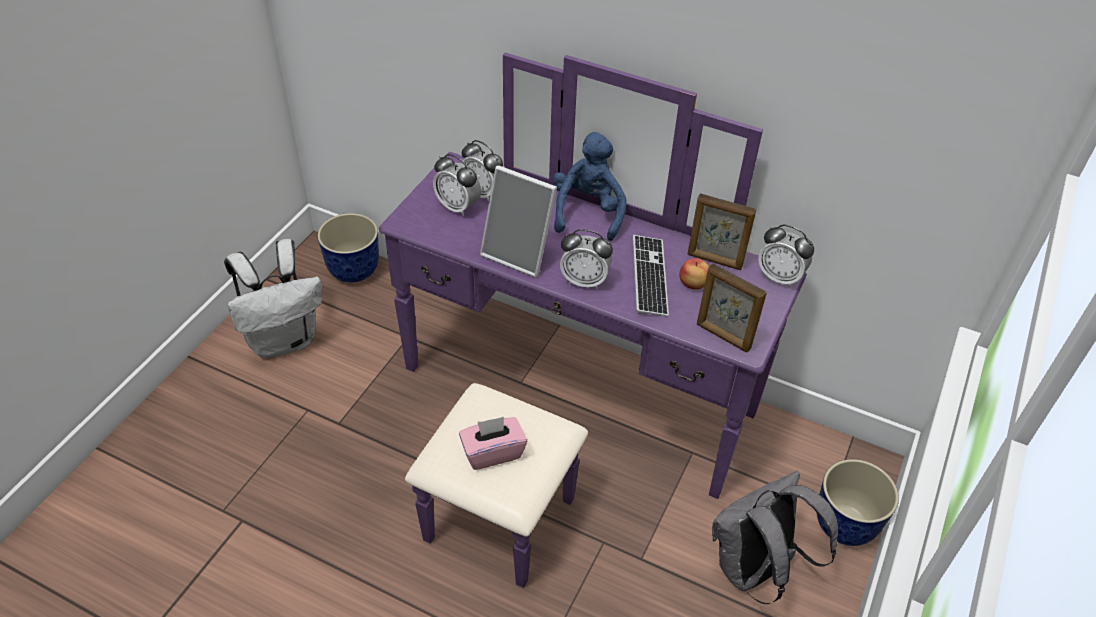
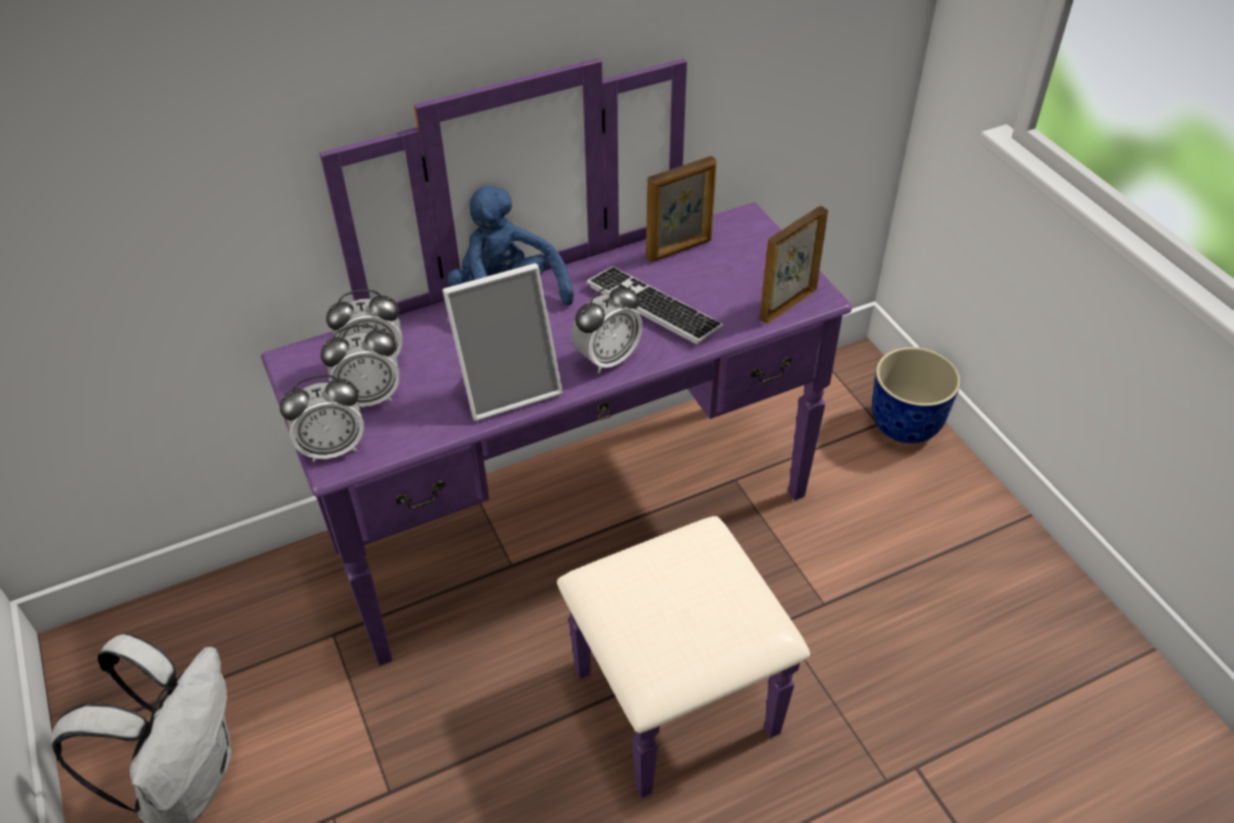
camera: 50 degrees left, 0 degrees up
(355, 270) = (163, 628): planter -> none
(493, 452) = (688, 614): pink tissue box -> none
(693, 284) = (696, 282): apple -> none
(723, 336) = (787, 304): picture frame -> picture frame turned 150 degrees clockwise
(755, 570) = (903, 522): grey backpack -> none
(779, 277) = (746, 221): alarm clock -> alarm clock (332, 448)

